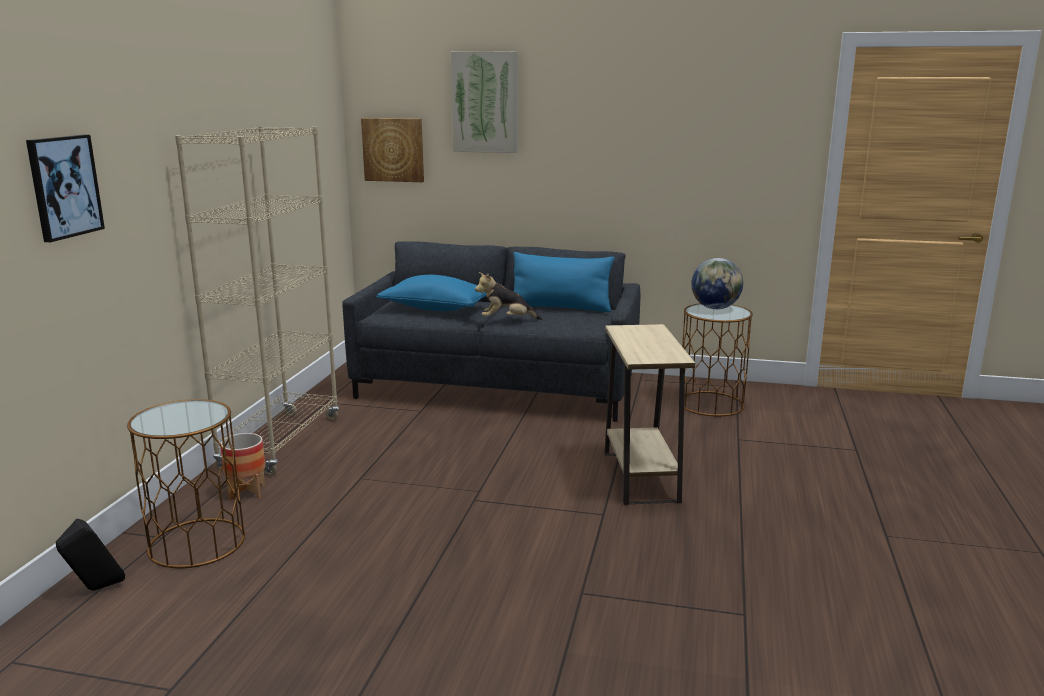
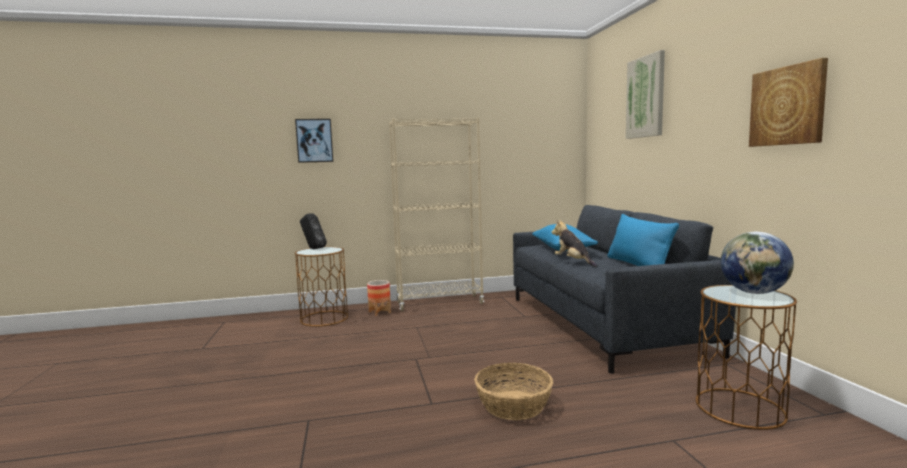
camera: 65 degrees right, 10 degrees down
(96, 589) = (278, 316): black speaker -> black speaker (313, 249)
(393, 150) = (603, 141): picture -> picture (787, 106)
(640, 477) = (514, 405): beige side table -> basket

